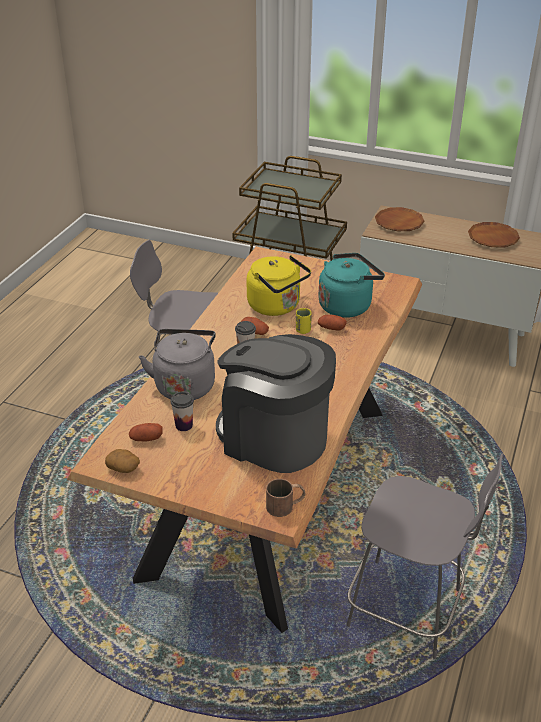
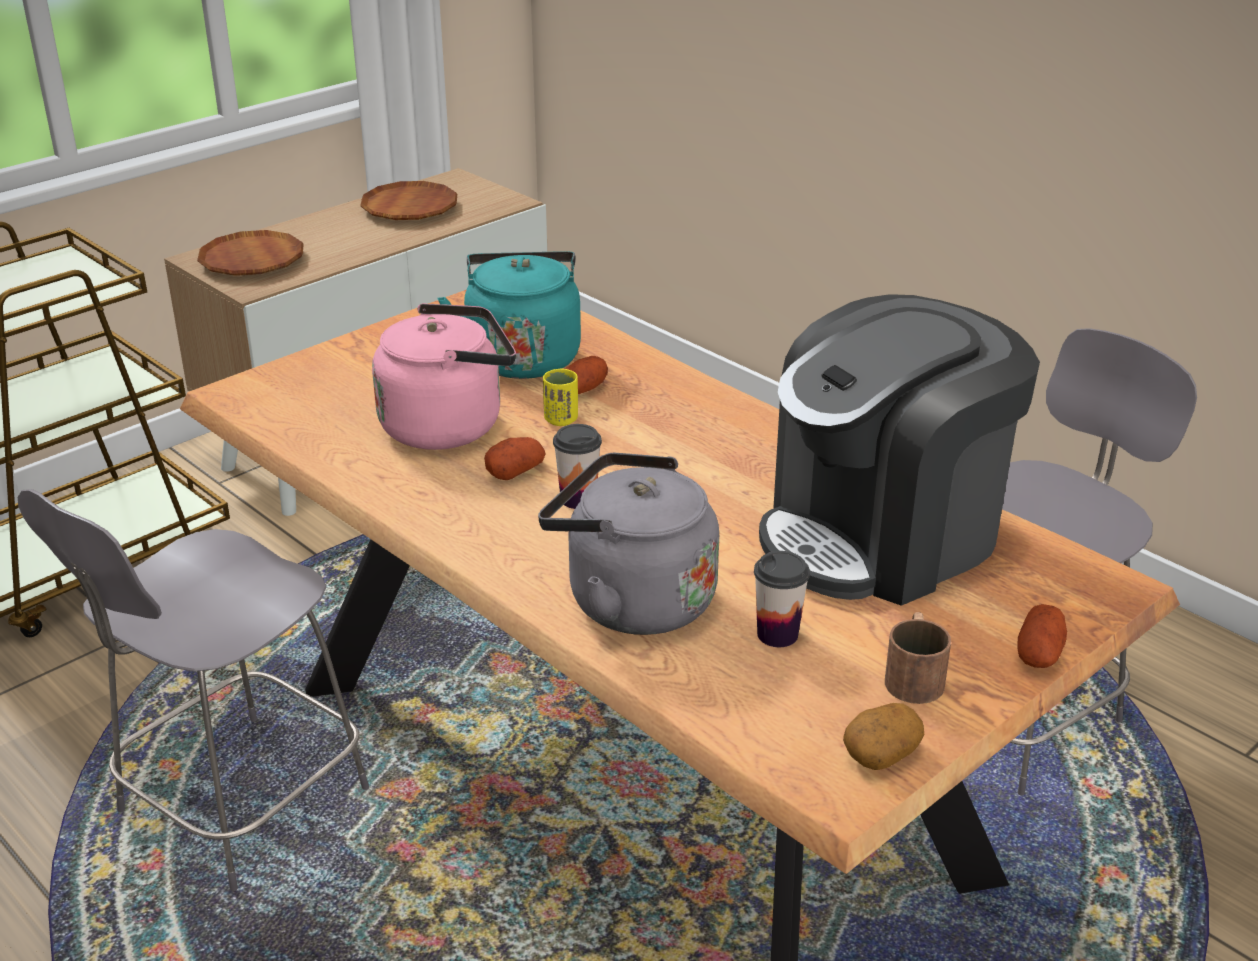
camera: 65 degrees left, 5 degrees down
(146, 439) = (793, 697): potato -> potato (1039, 653)
(277, 306) = (449, 425): yellow kettle -> pink kettle
(286, 505) = (1086, 572): brown mug -> brown mug (913, 674)

